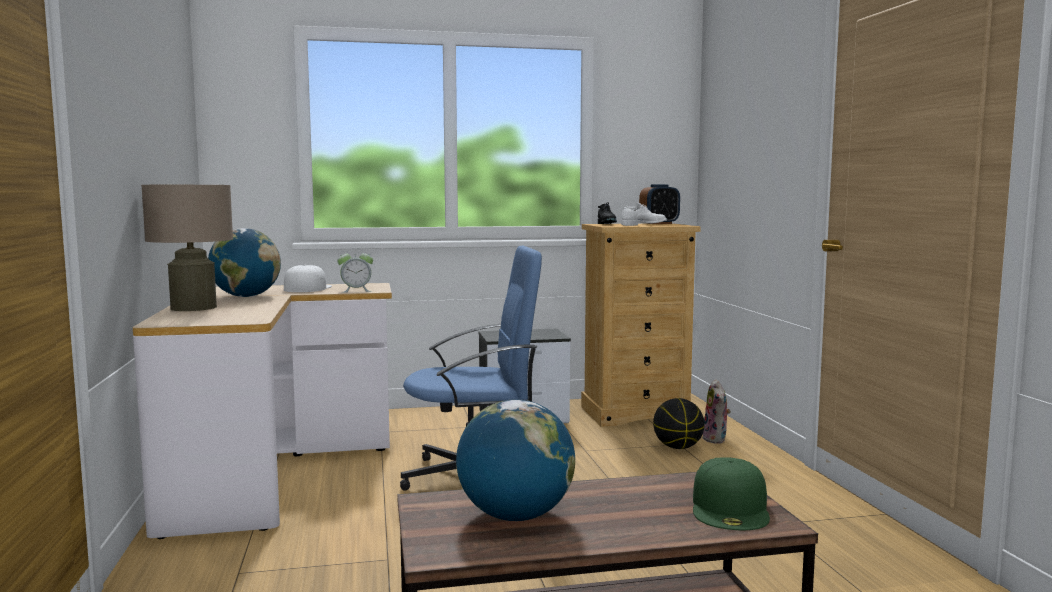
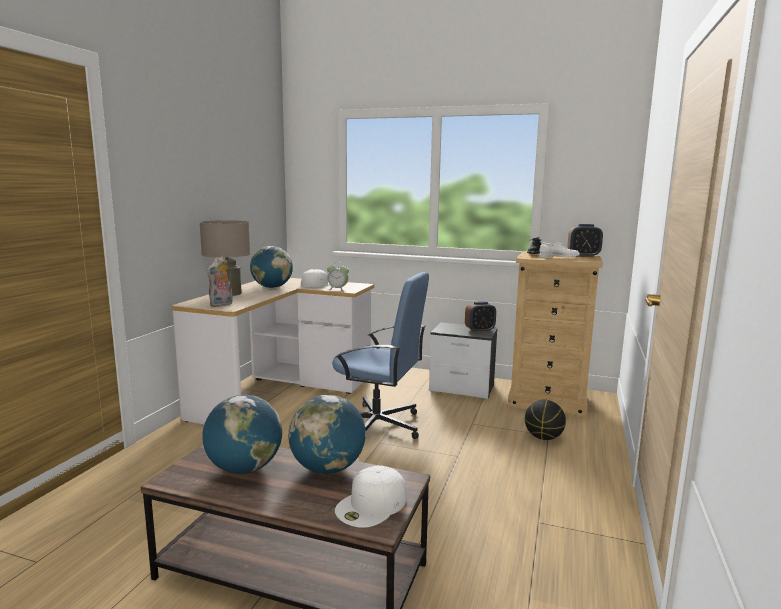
camera: 30 degrees right, 5 degrees up
(543, 333) = (479, 330): none -> alarm clock
(617, 490) = (327, 468): none -> globe
(716, 439) = (584, 438): plush toy -> plush toy (221, 305)
(731, 508) = (372, 505): green cap -> white cap

